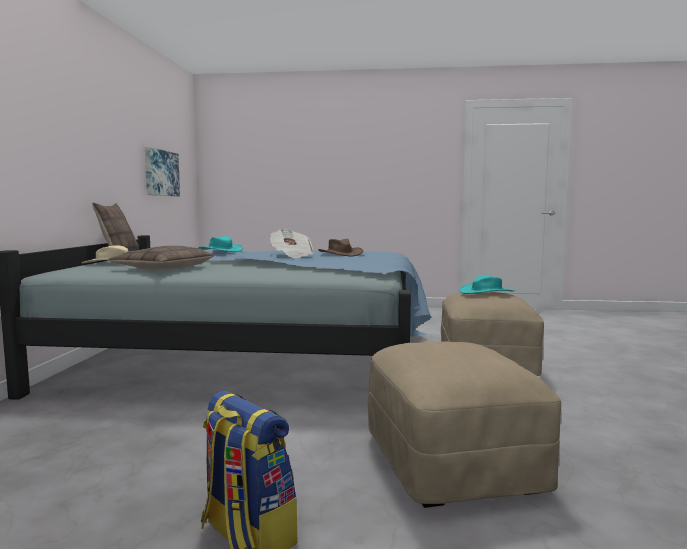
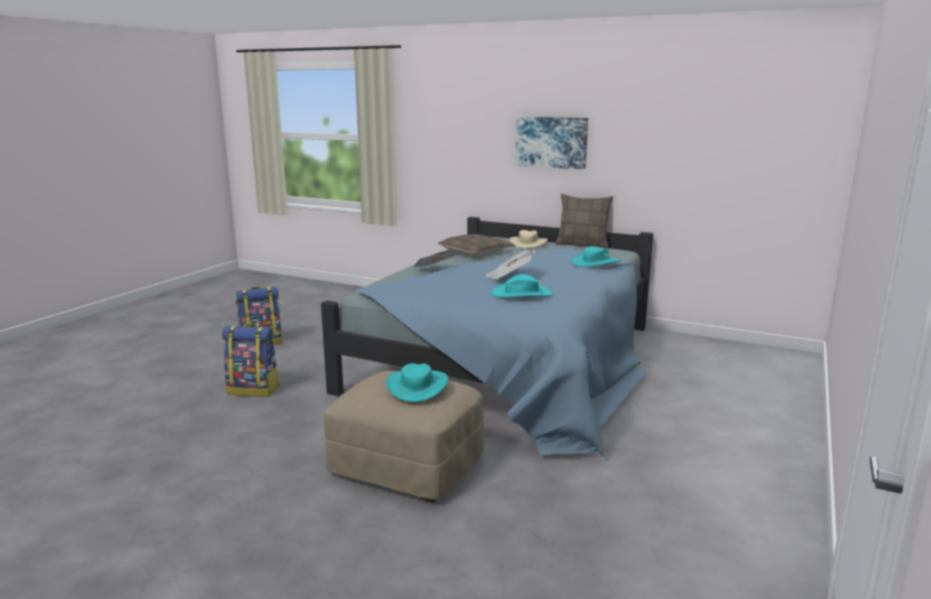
camera: 110 degrees right, 10 degrees up
(161, 173) = (719, 166): picture -> picture (551, 142)
(264, 270) = (435, 270): none -> newspaper
(340, 254) = (522, 294): brown hat -> turquoise hat
(450, 462) = (254, 390): beige ottoman -> backpack

